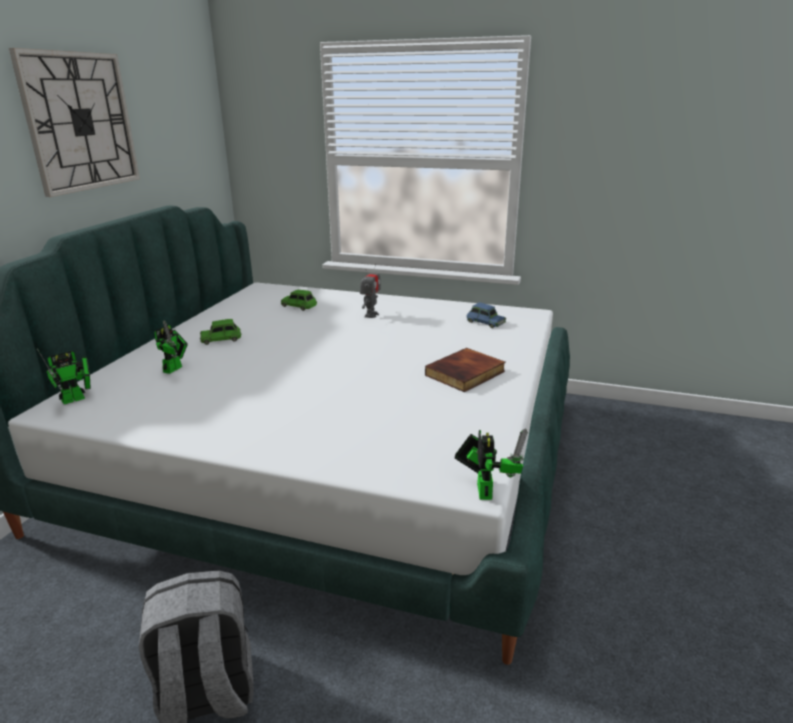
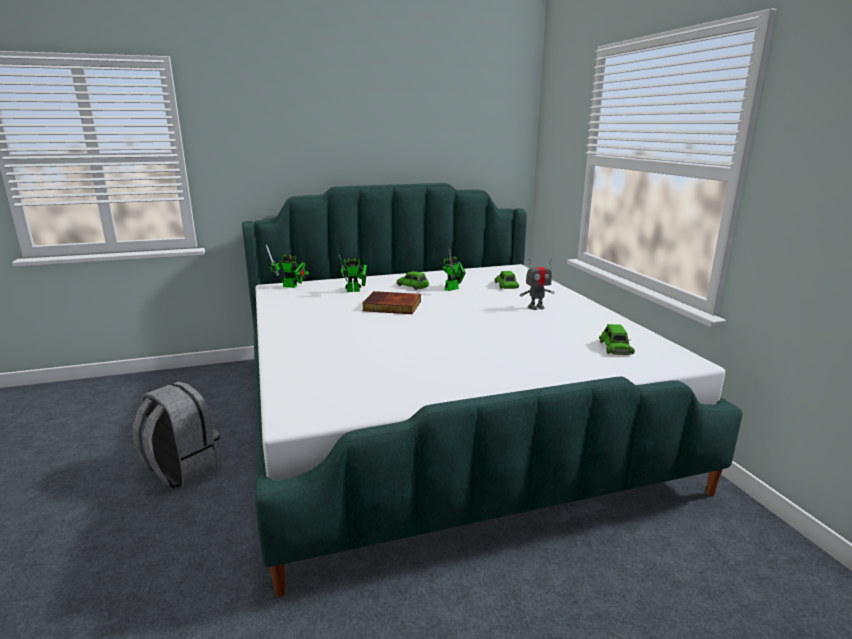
camera: 55 degrees right, 5 degrees down
(80, 122) = (379, 114): wall clock -> none
(466, 374) = (485, 368): book -> book (391, 306)
(484, 488) = (295, 422): toy robot -> toy robot (453, 288)
(485, 322) = (615, 347): blue toy car -> green toy car

